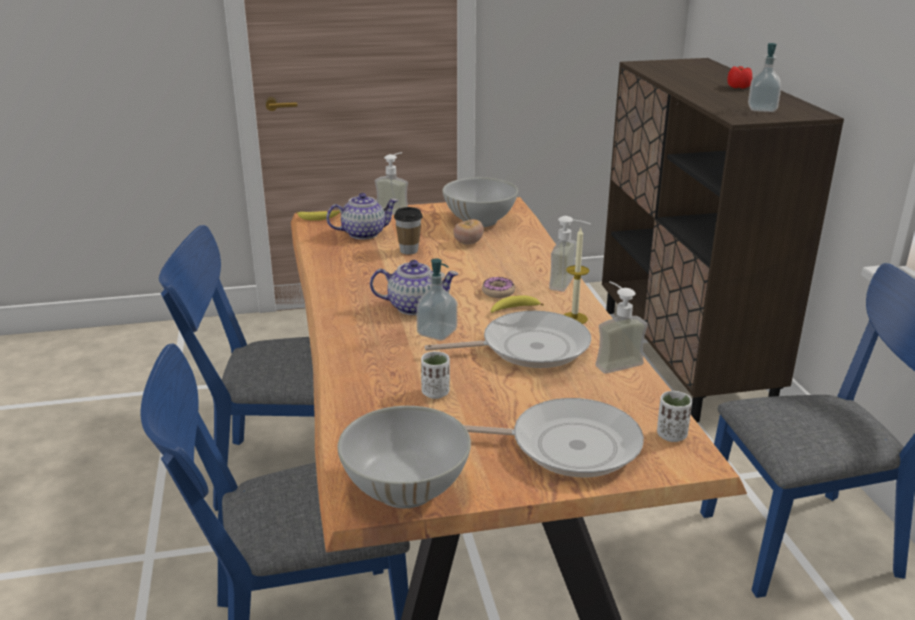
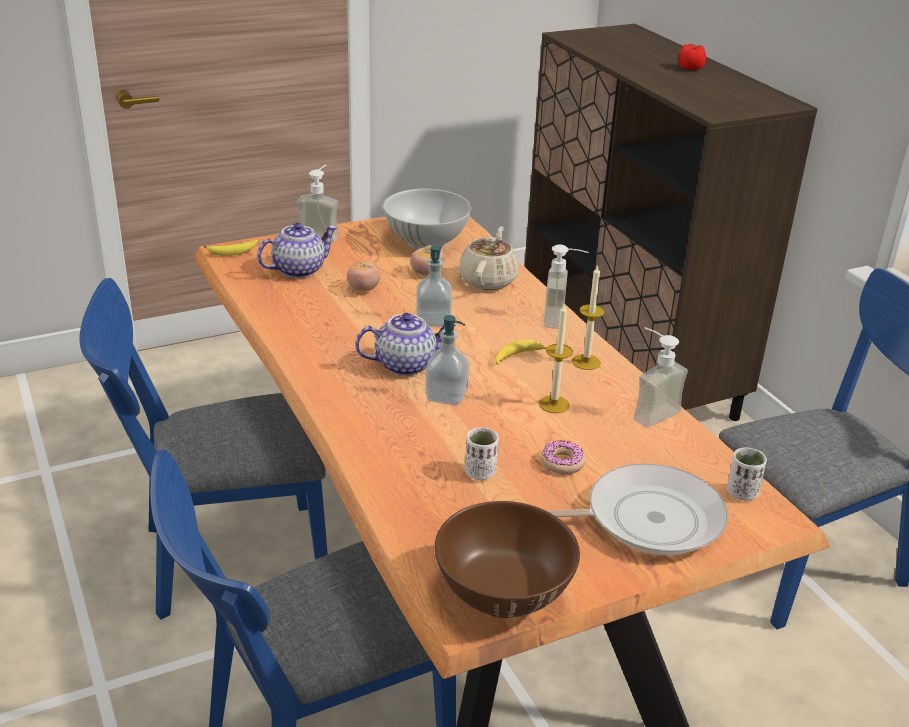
camera: 15 degrees left, 5 degrees up
(406, 488) = (503, 594): white bowl -> brown bowl
(409, 251) = (363, 289): cup -> tomato
(498, 292) = (490, 336): donut -> donut (562, 463)
(519, 251) = (488, 280): none -> beige teapot
(528, 348) = (554, 404): frying pan -> candle
(762, 109) = (730, 99): soap dispenser -> soap dispenser (433, 320)

